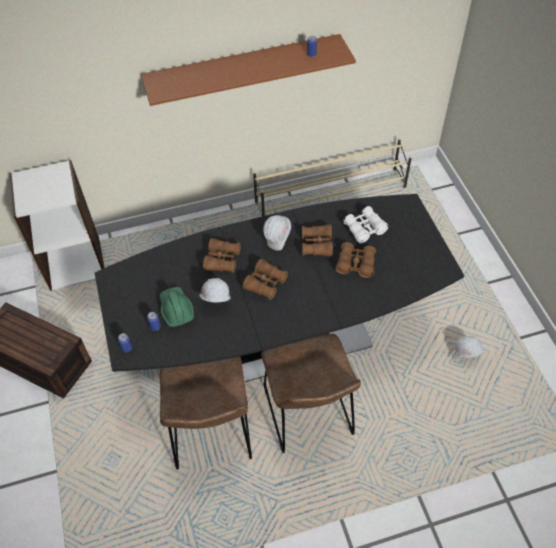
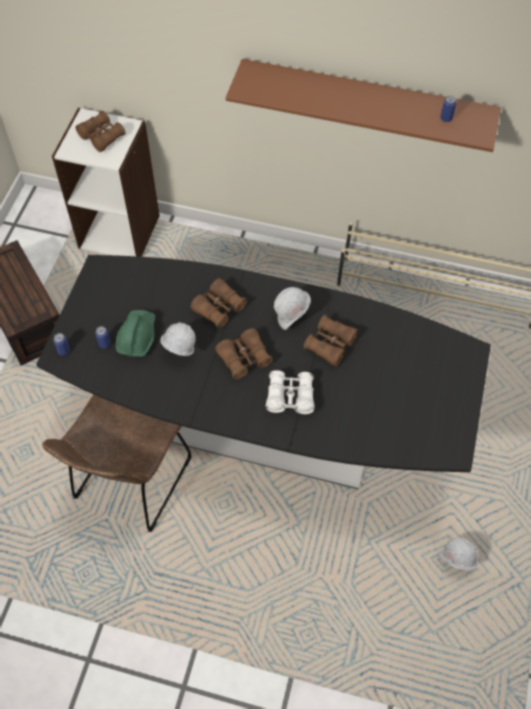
camera: 30 degrees right, 5 degrees up
(309, 415) = (238, 523): brown chair -> none
(355, 264) = (356, 389): brown binoculars -> brown binoculars (101, 137)
(364, 229) = (397, 354): white binoculars -> white binoculars (290, 397)

